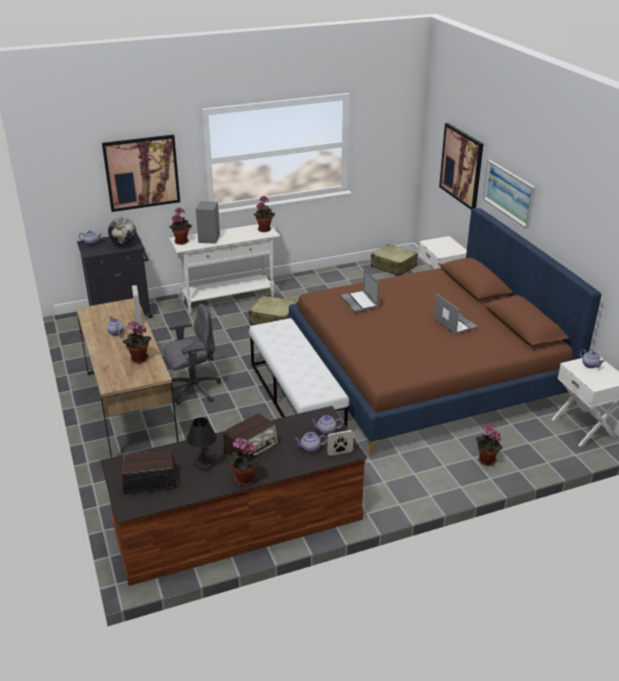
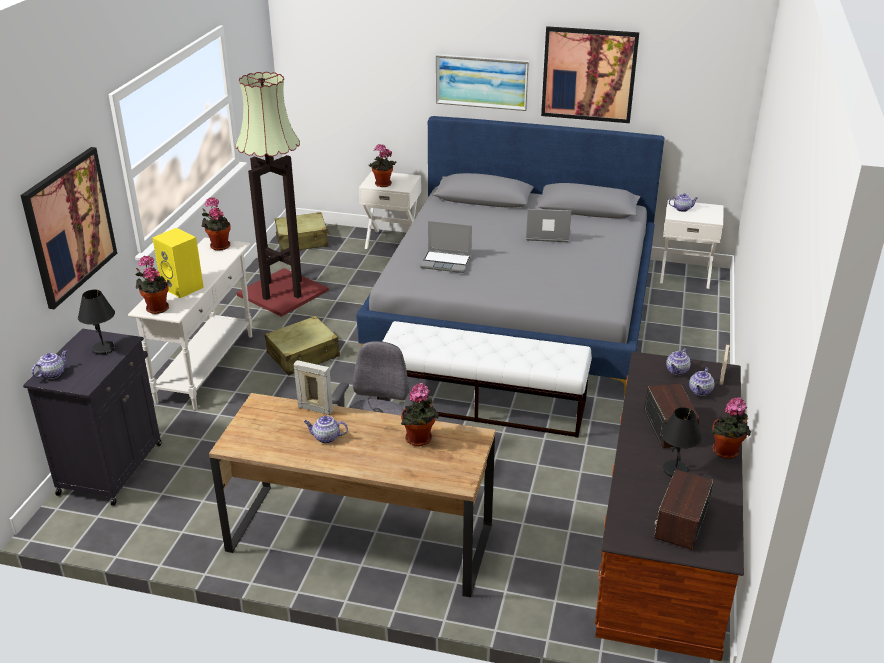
camera: 55 degrees left, 0 degrees up
(124, 244) = (104, 349): globe -> black table lamp
(209, 239) = (183, 287): grey speaker -> yellow speaker
(329, 286) = (283, 292): none -> floor lamp
(425, 370) = (516, 307): brown bed -> grey bed
(461, 166) = (377, 78): picture -> picture (589, 74)
(485, 461) = (690, 340): potted plant -> potted plant (382, 185)

